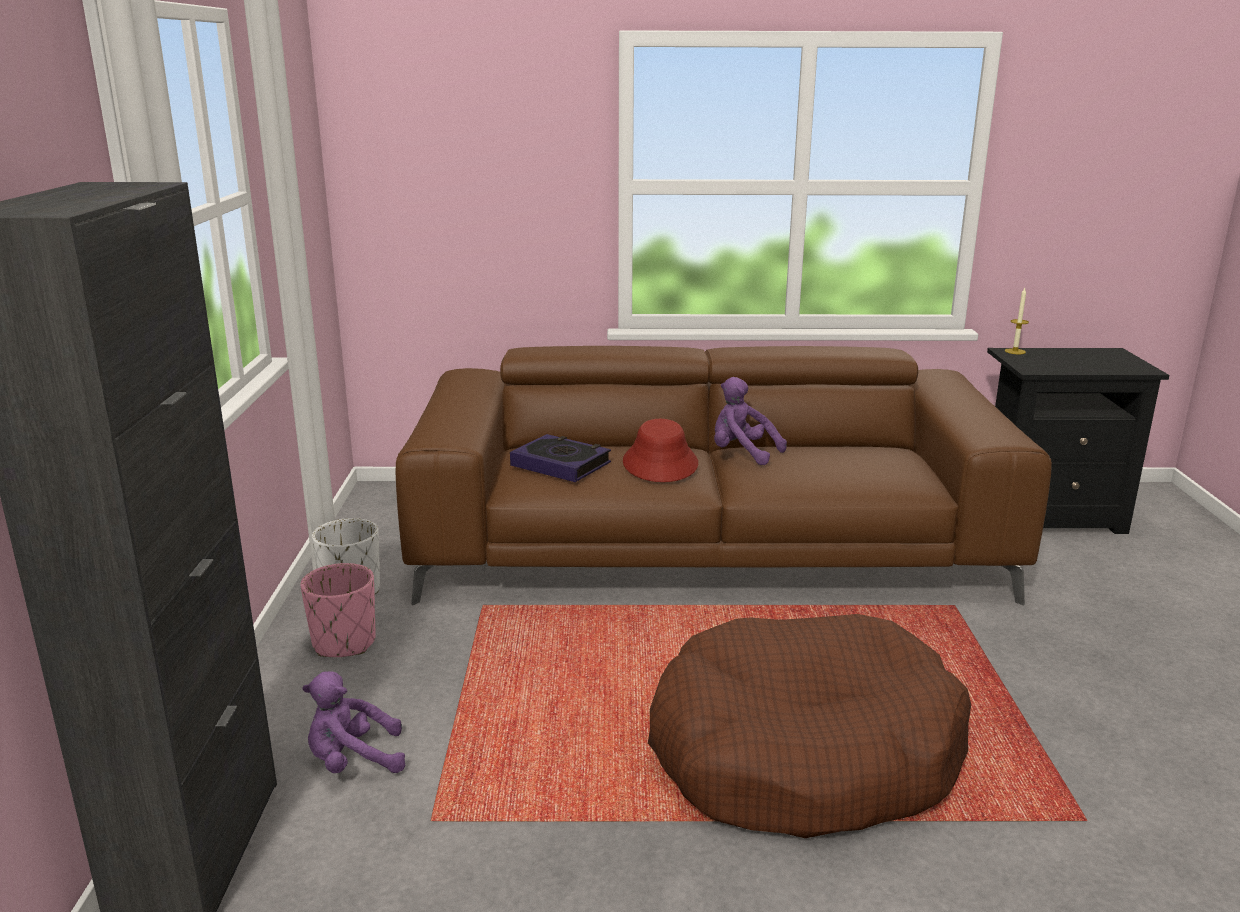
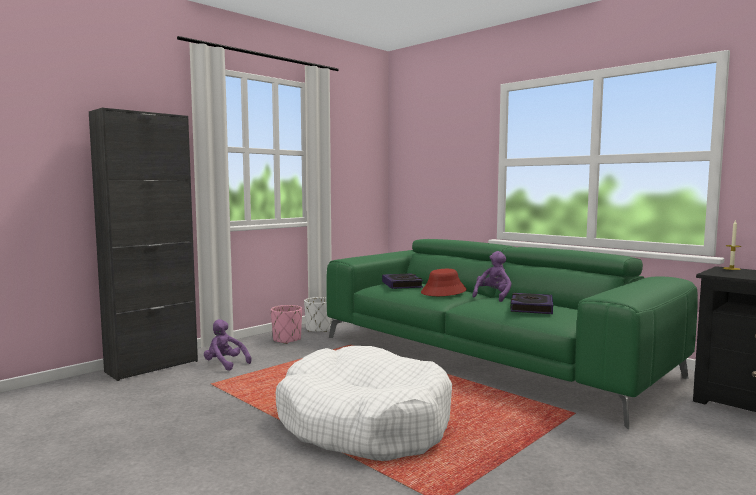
camera: 45 degrees right, 15 degrees down
(707, 545) = (487, 355): brown sofa -> green sofa
(742, 453) = (493, 296): purple plush toy -> purple plush toy turned 45 degrees clockwise
(802, 754) = (363, 423): brown dog bed -> white dog bed
(841, 466) = (531, 308): none -> book

